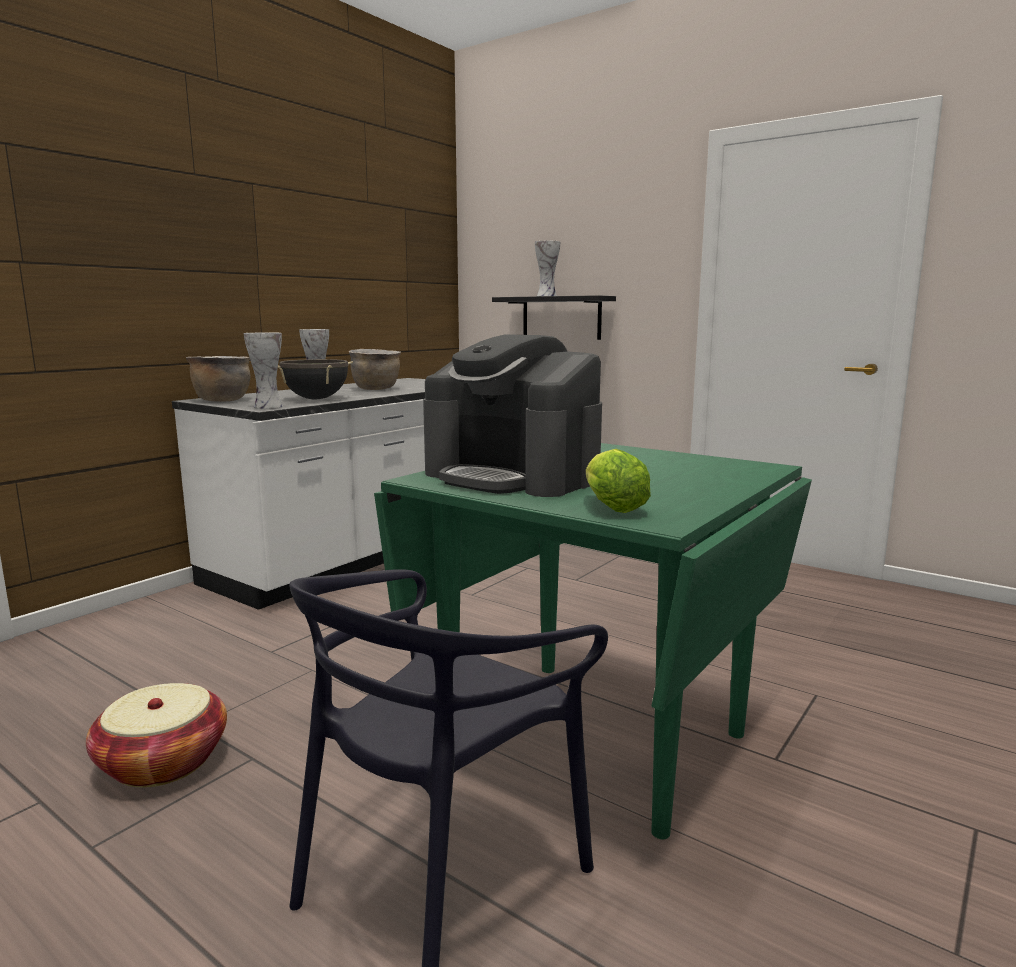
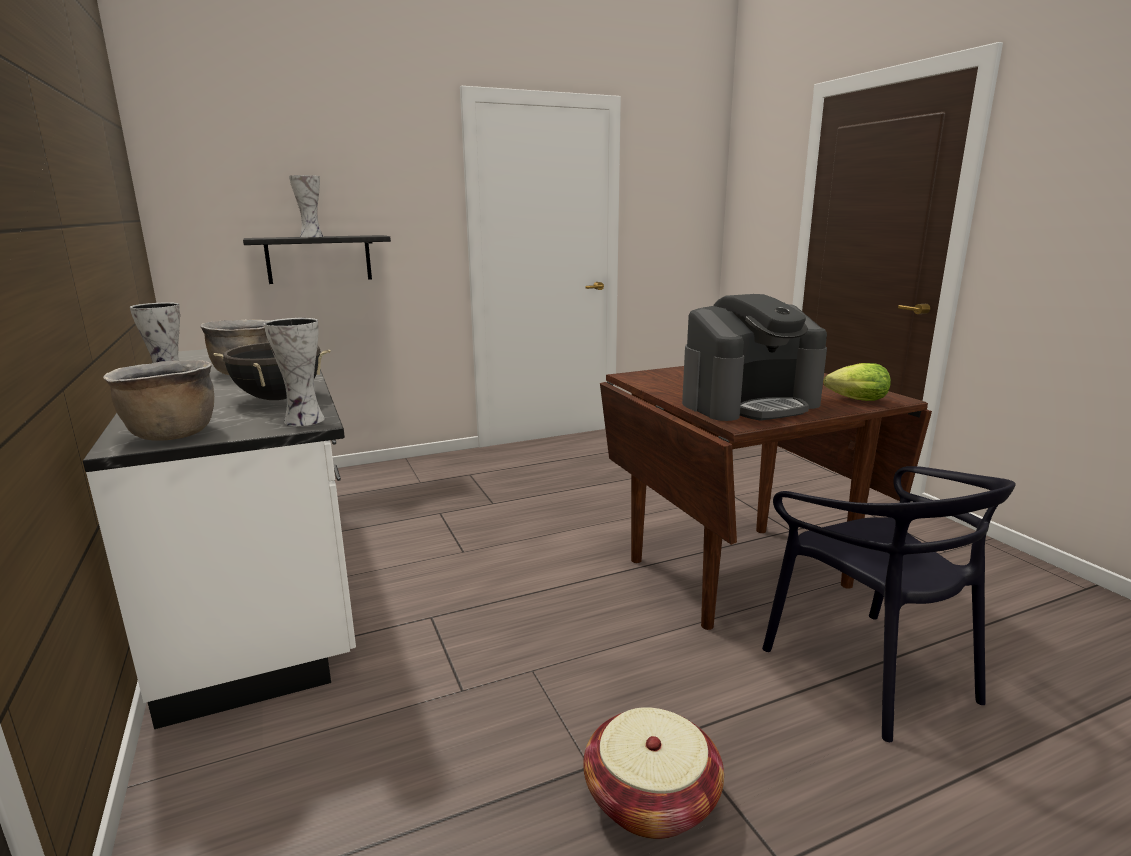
camera: 60 degrees left, 5 degrees up
(592, 737) = (738, 573): green dining table -> brown dining table

